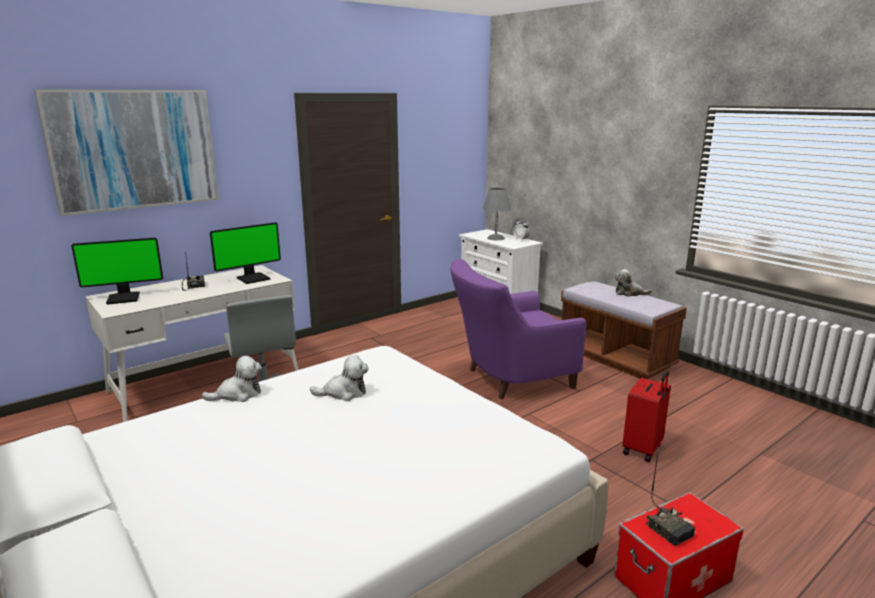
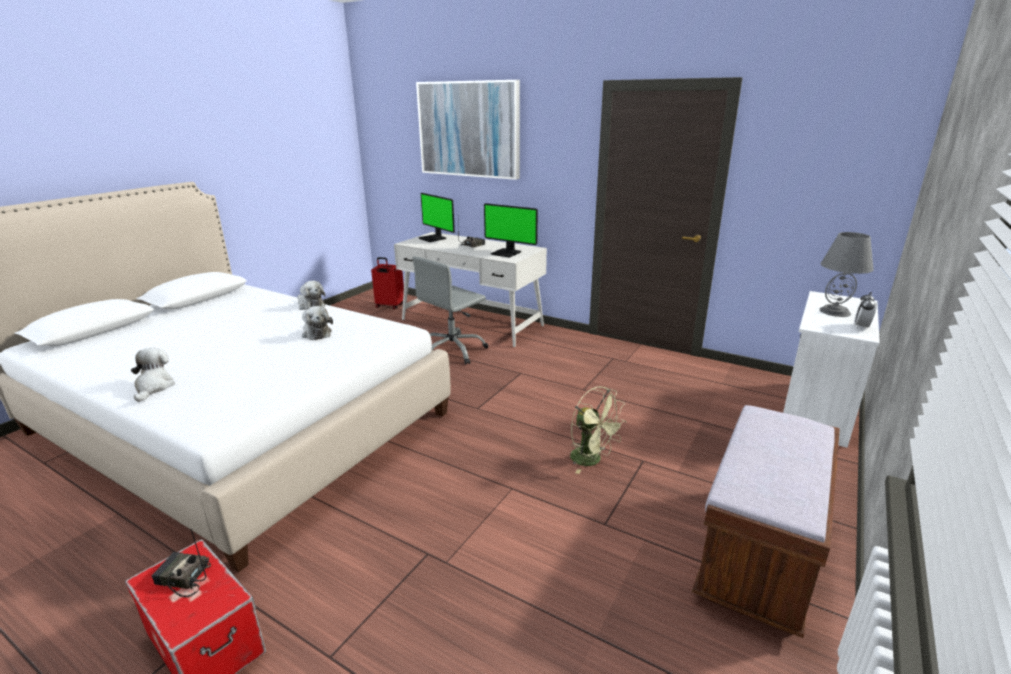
camera: 70 degrees right, 5 degrees up
(509, 379) = (592, 460): purple armchair -> green fan
(629, 293) = (801, 464): plush toy -> plush toy (154, 387)
(643, 449) = (470, 605): red suitcase -> red suitcase (389, 306)
(670, 528) = (183, 579): radio -> radio turned 60 degrees clockwise

